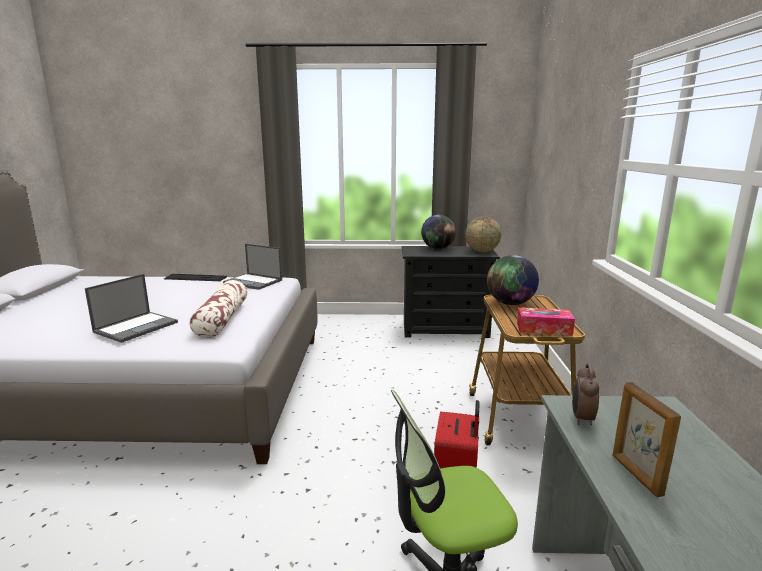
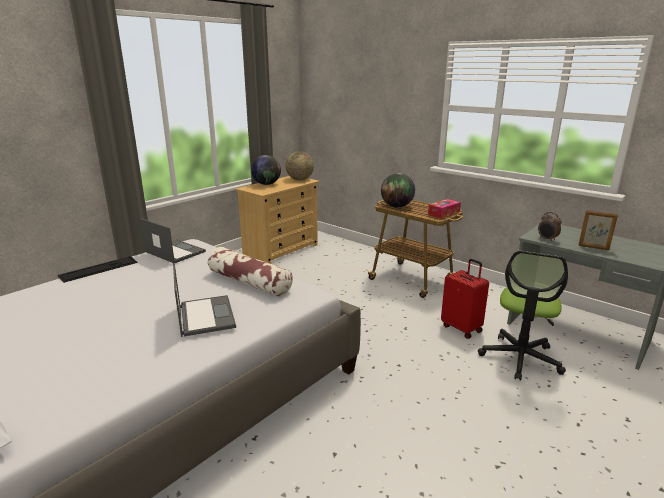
camera: 50 degrees left, 5 degrees up
(253, 282) = (174, 252): laptop -> laptop turned 120 degrees counterclockwise
(445, 329) = (281, 250): black dresser -> beige dresser

